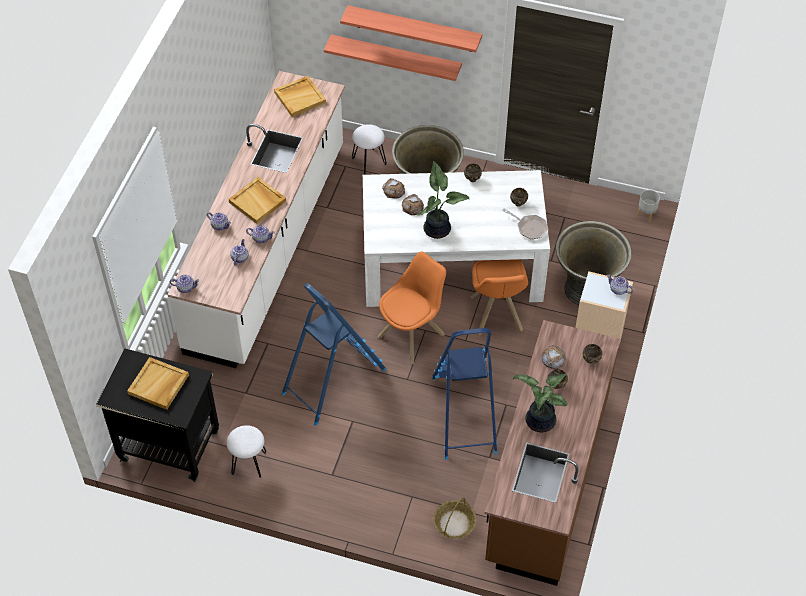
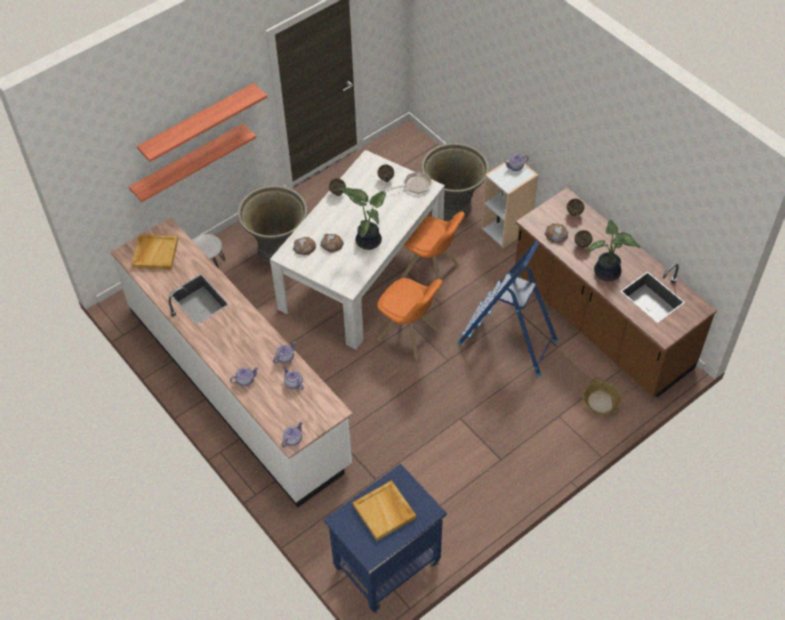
camera: 55 degrees left, 0 degrees up
(168, 446) = (386, 566): black cart -> blue cart
(248, 463) = (447, 514): white stool -> none
(258, 201) = (243, 340): beige tray -> none
(334, 381) = (412, 410): blue step ladder -> none
(412, 335) = (409, 335): orange chair -> orange chair turned 135 degrees clockwise
(646, 214) = (414, 135): grey planter -> none

